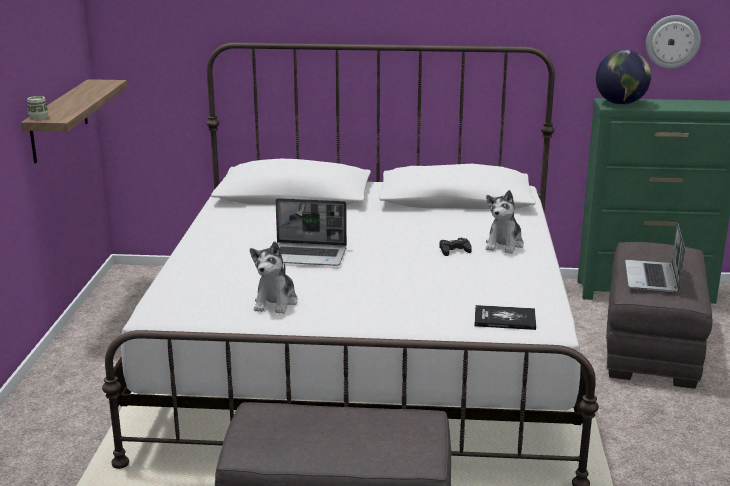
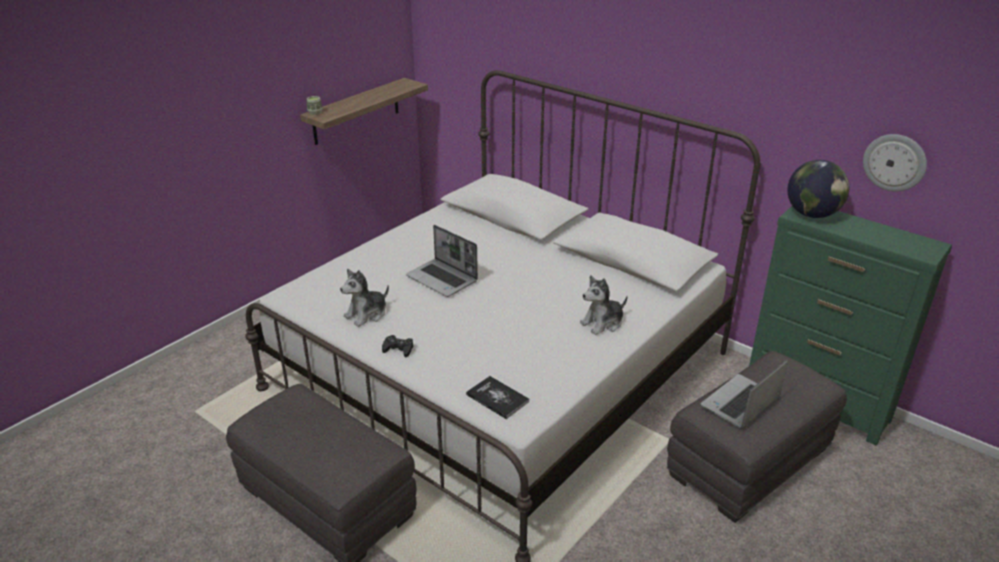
camera: 35 degrees right, 10 degrees up
(454, 250) = (554, 314): black game controller -> black game controller (398, 349)

